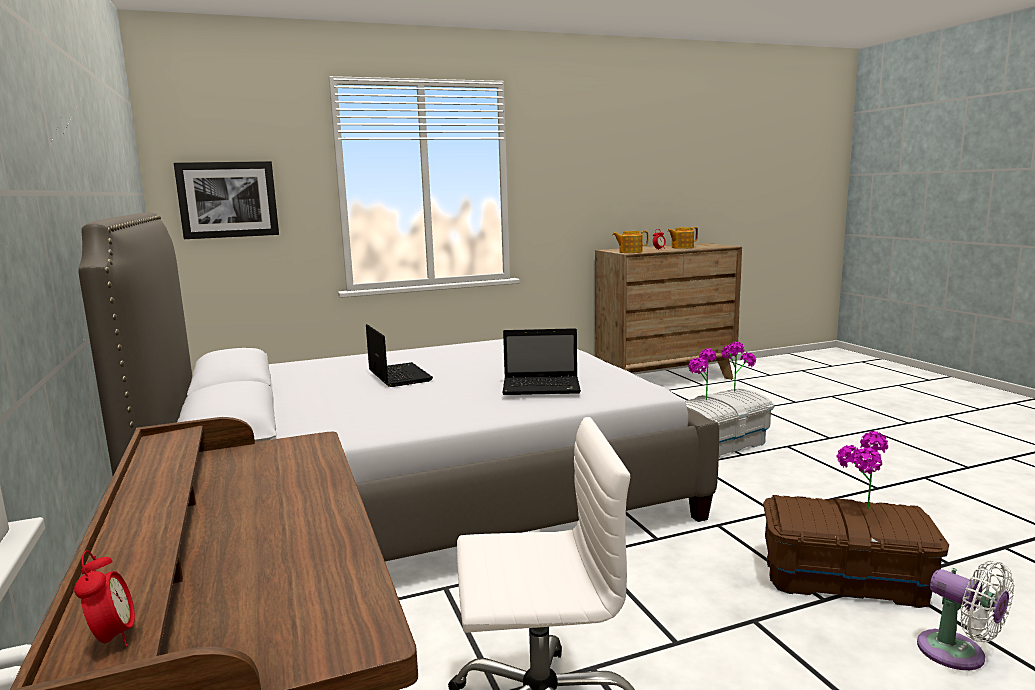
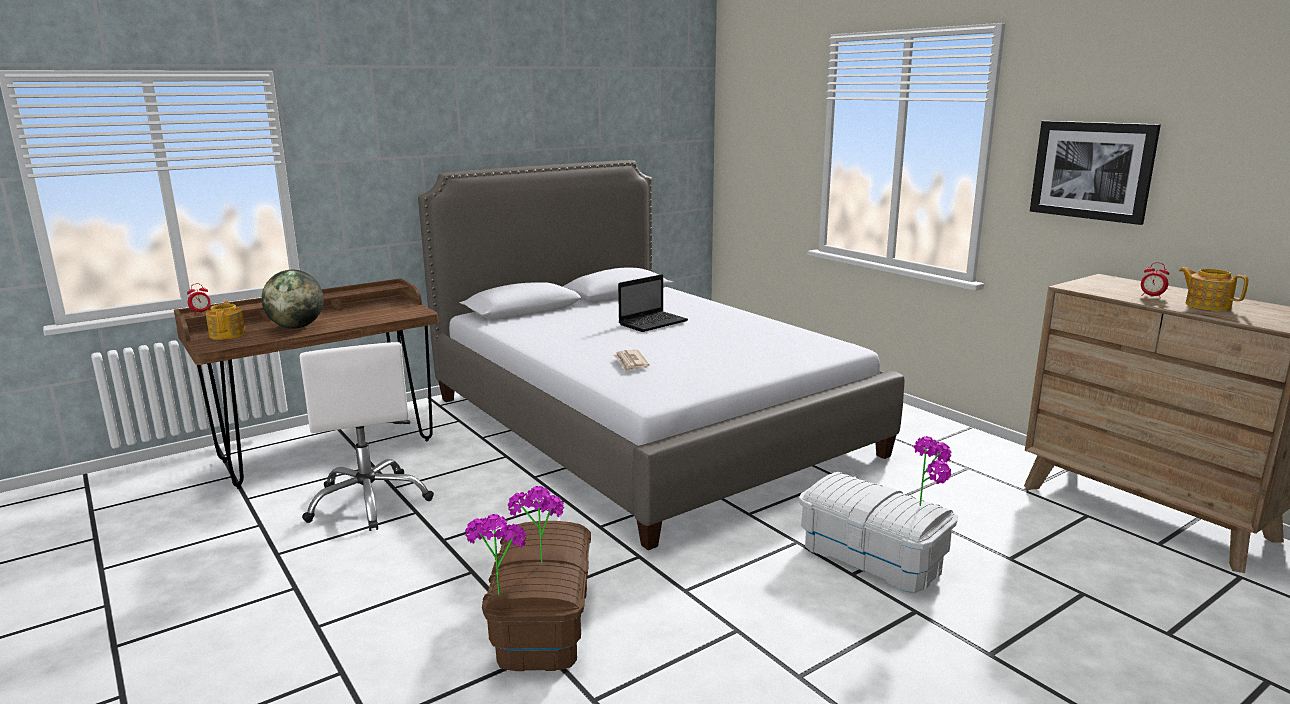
camera: 75 degrees right, 5 degrees up
(228, 199) = (754, 150): picture -> picture (1092, 170)
(290, 538) = (296, 327): none -> globe
(543, 387) = (630, 362): laptop -> newspaper
(630, 252) = (1083, 287): teapot -> teapot (228, 334)
(699, 400) = (856, 483): potted plant -> potted plant (498, 588)
(958, 654) = (423, 671): white fan -> none

